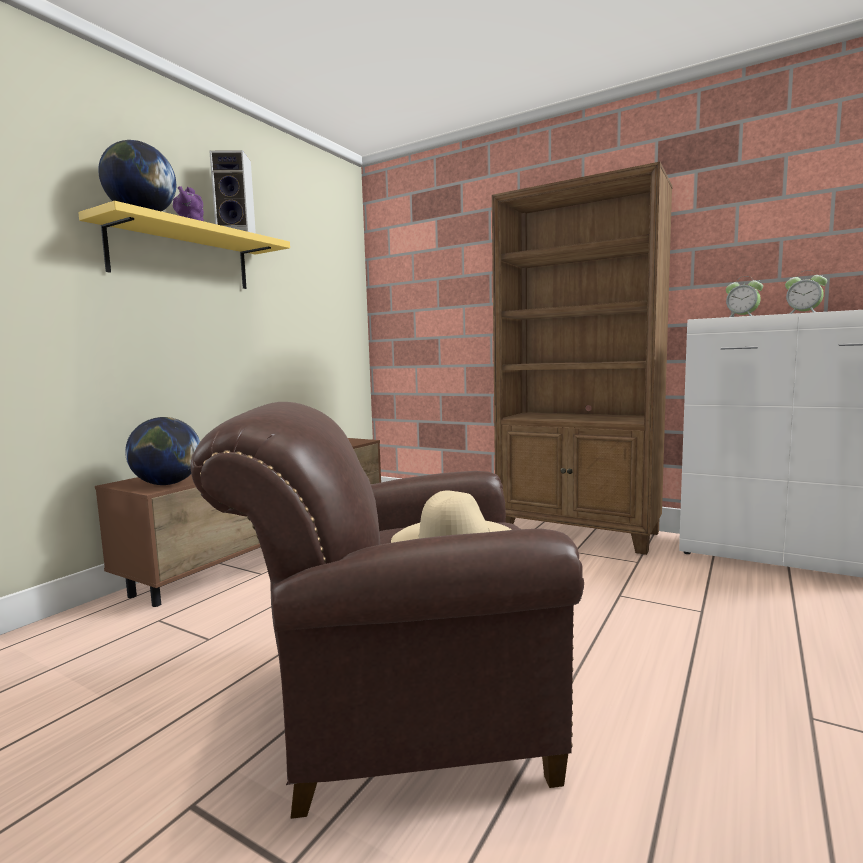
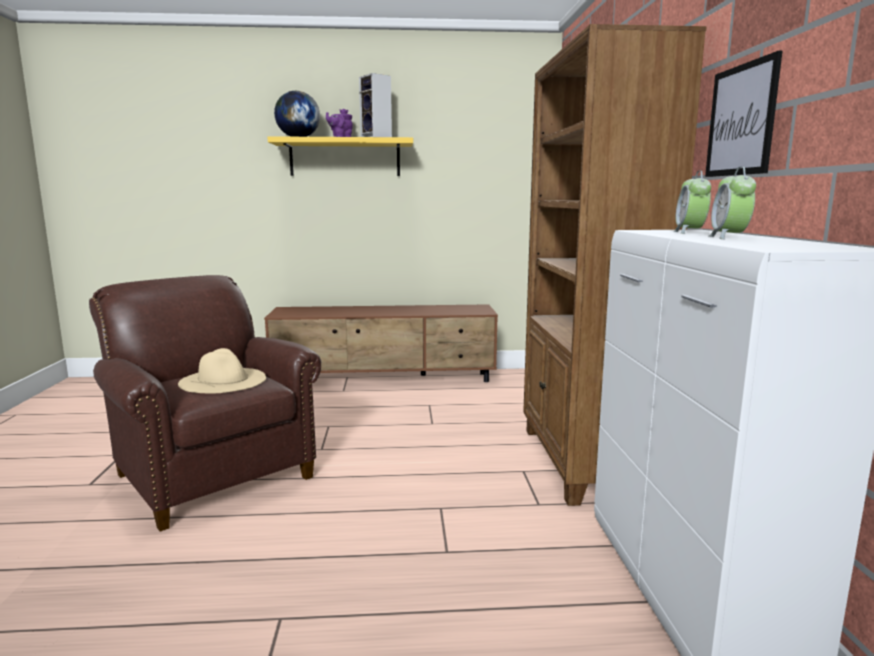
camera: 55 degrees right, 5 degrees up
(167, 484) = (290, 314): globe -> none
(726, 249) = (741, 120): none -> picture

